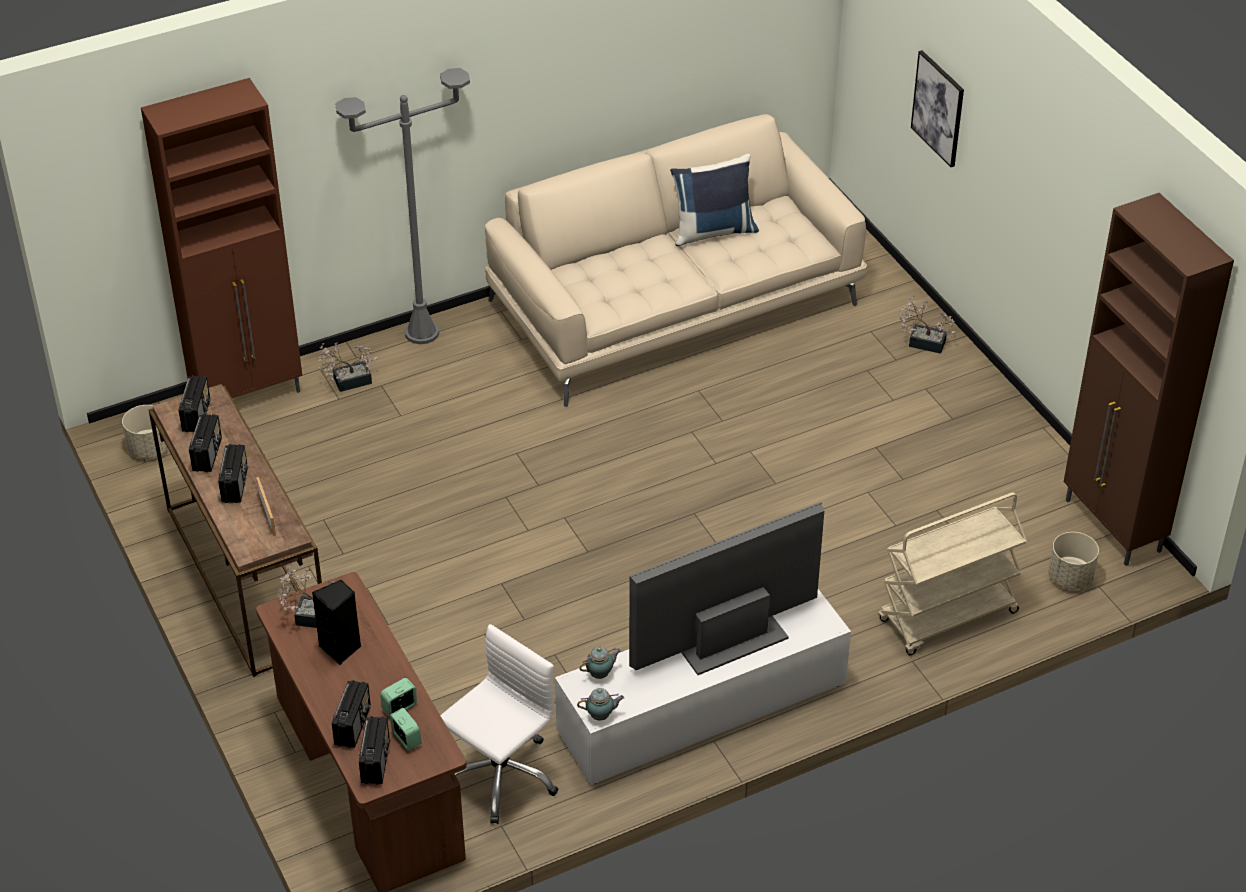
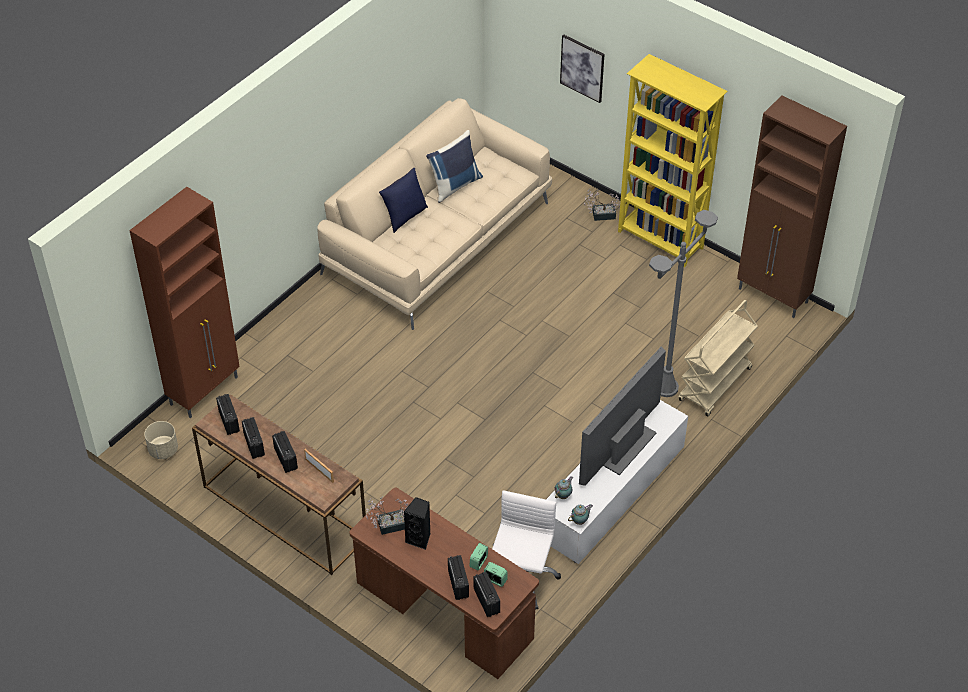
camera: 25 degrees left, 5 degrees up
(348, 381) = (264, 360): potted plant -> none
(421, 333) = (290, 310): grey floor lamp -> grey floor lamp (665, 387)
(618, 250) = (404, 216): none -> blue pillow
(988, 401) = (660, 241): none -> yellow bookcase
(1069, 578) = (767, 336): beige planter -> none

